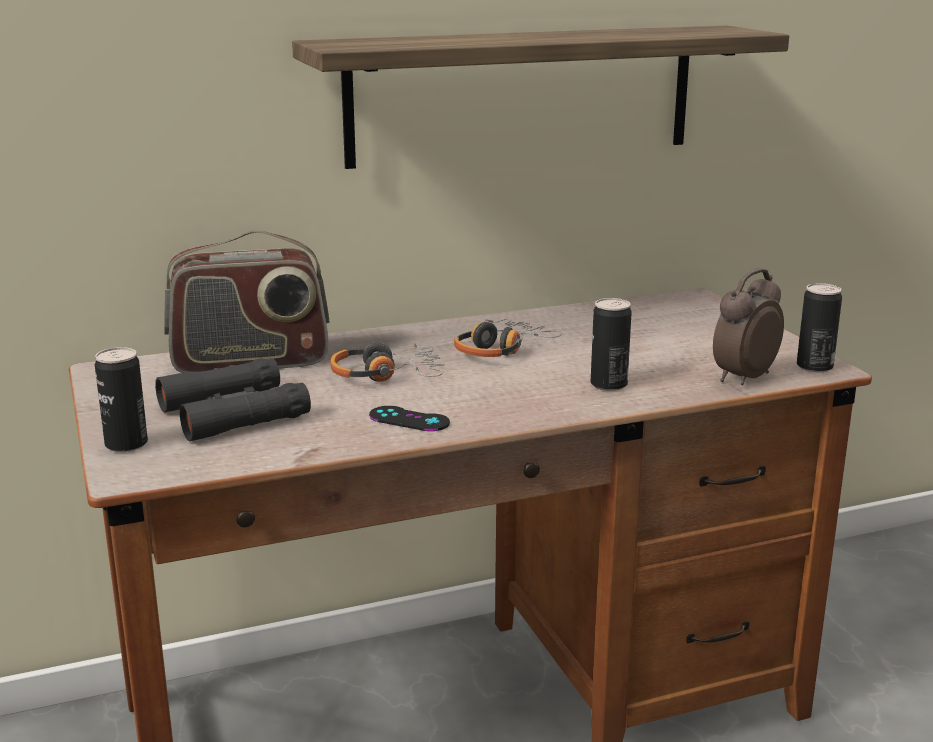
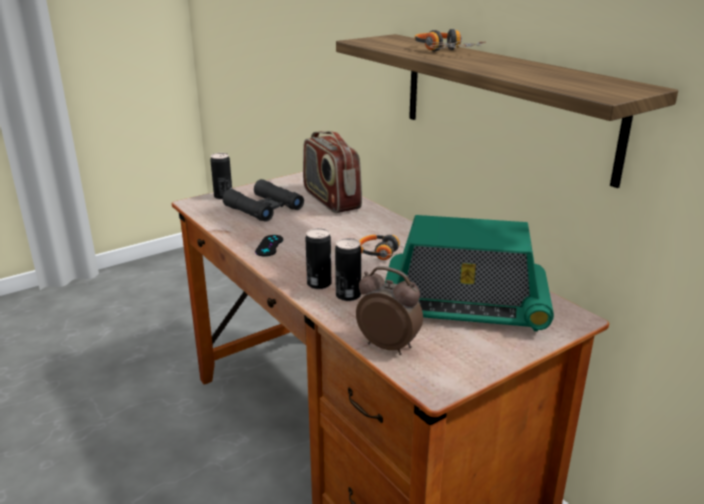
camera: 75 degrees right, 5 degrees up
(387, 375) = (330, 232): headphones -> headphones (444, 51)
(658, 334) = (464, 307): none -> radio
(814, 366) = (434, 379): can -> can (319, 284)

